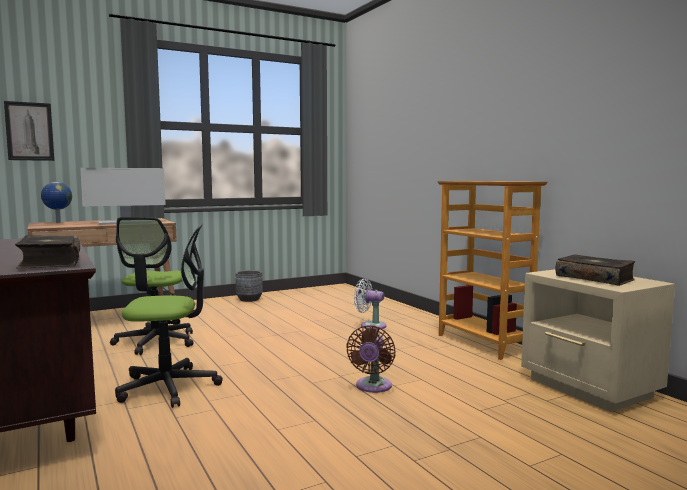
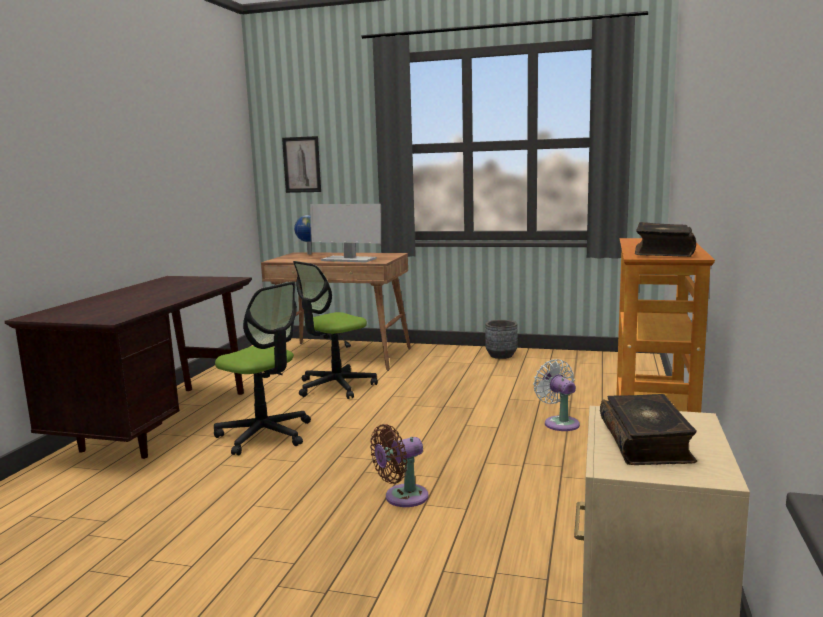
camera: 45 degrees right, 5 degrees up
(49, 263) = (116, 313): book -> book (662, 251)

